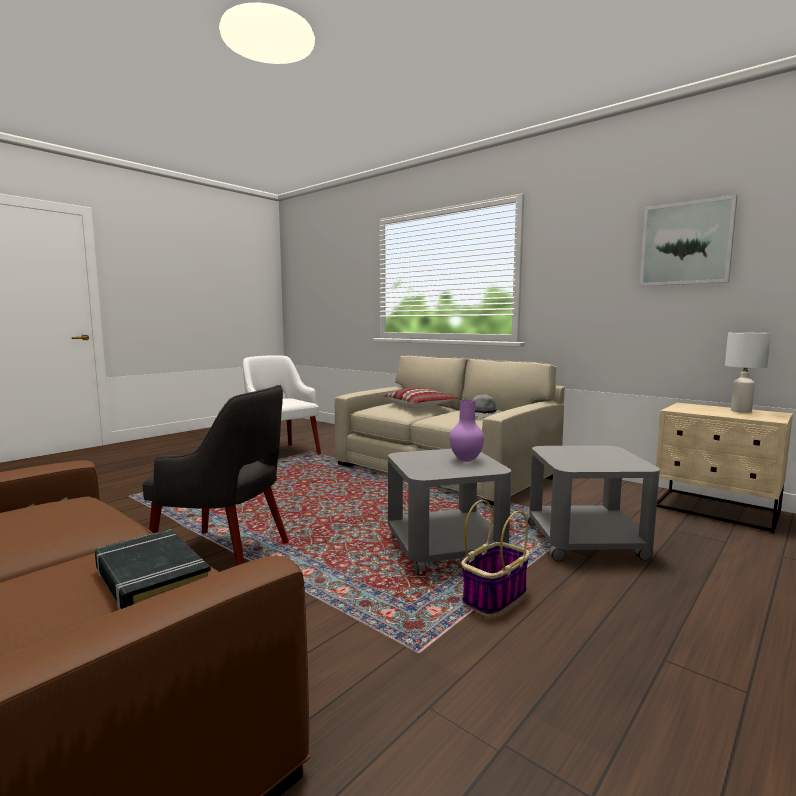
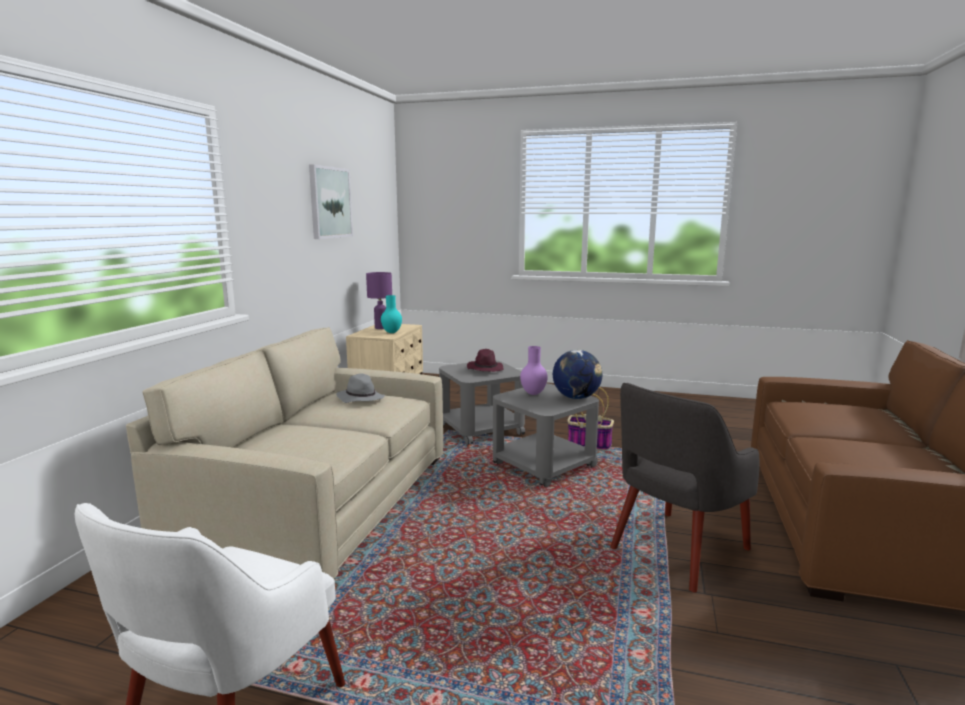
camera: 115 degrees left, 5 degrees up
(151, 579) = (809, 407): black book -> none
(224, 556) = (677, 550): grey armchair -> grey armchair turned 120 degrees counterclockwise
(420, 406) = (300, 433): pillow -> none
(432, 472) = (576, 397): none -> globe
(596, 459) = (485, 369): none -> purple hat
(706, 411) = (391, 332): none -> turquoise vase
(741, 411) = (381, 328): white table lamp -> purple table lamp

